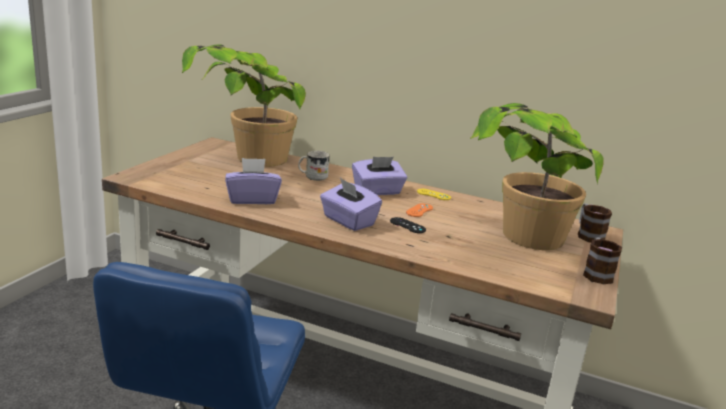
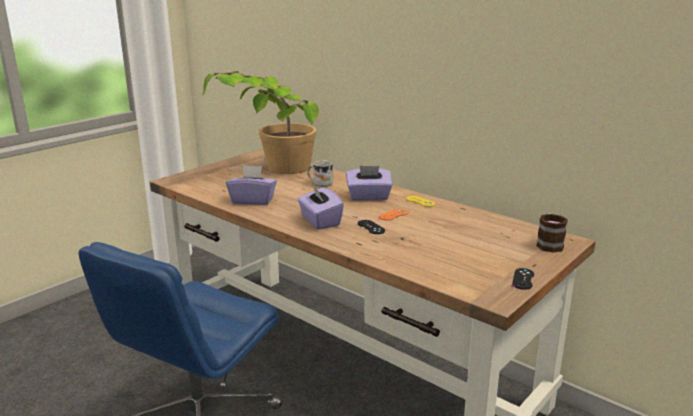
camera: 20 degrees right, 0 degrees up
(514, 245) = (461, 249): potted plant -> none
(596, 273) = (523, 279): mug -> black game controller

